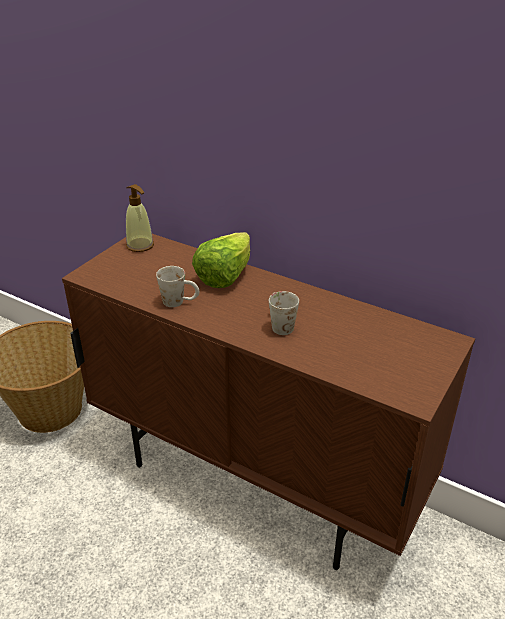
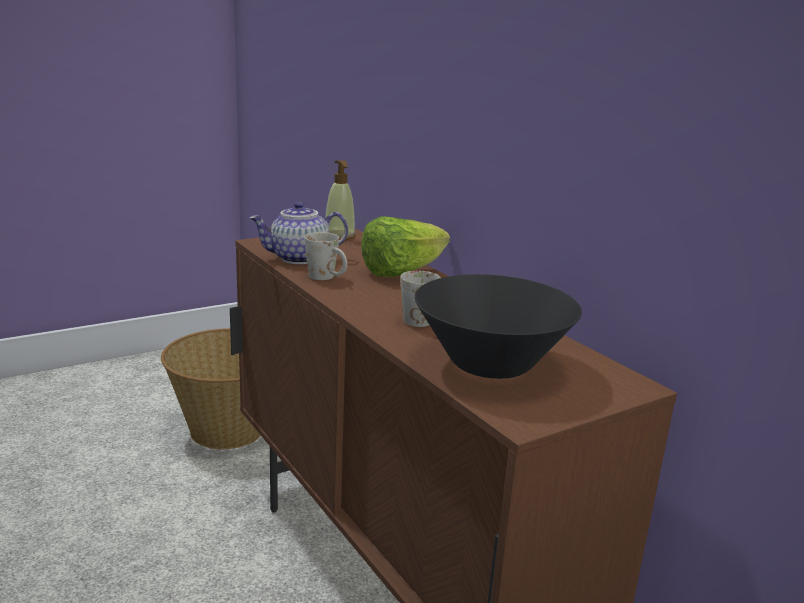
camera: 25 degrees right, 15 degrees down
(136, 285) = (299, 259): none -> teapot
(361, 355) = (491, 364): none -> black bowl

